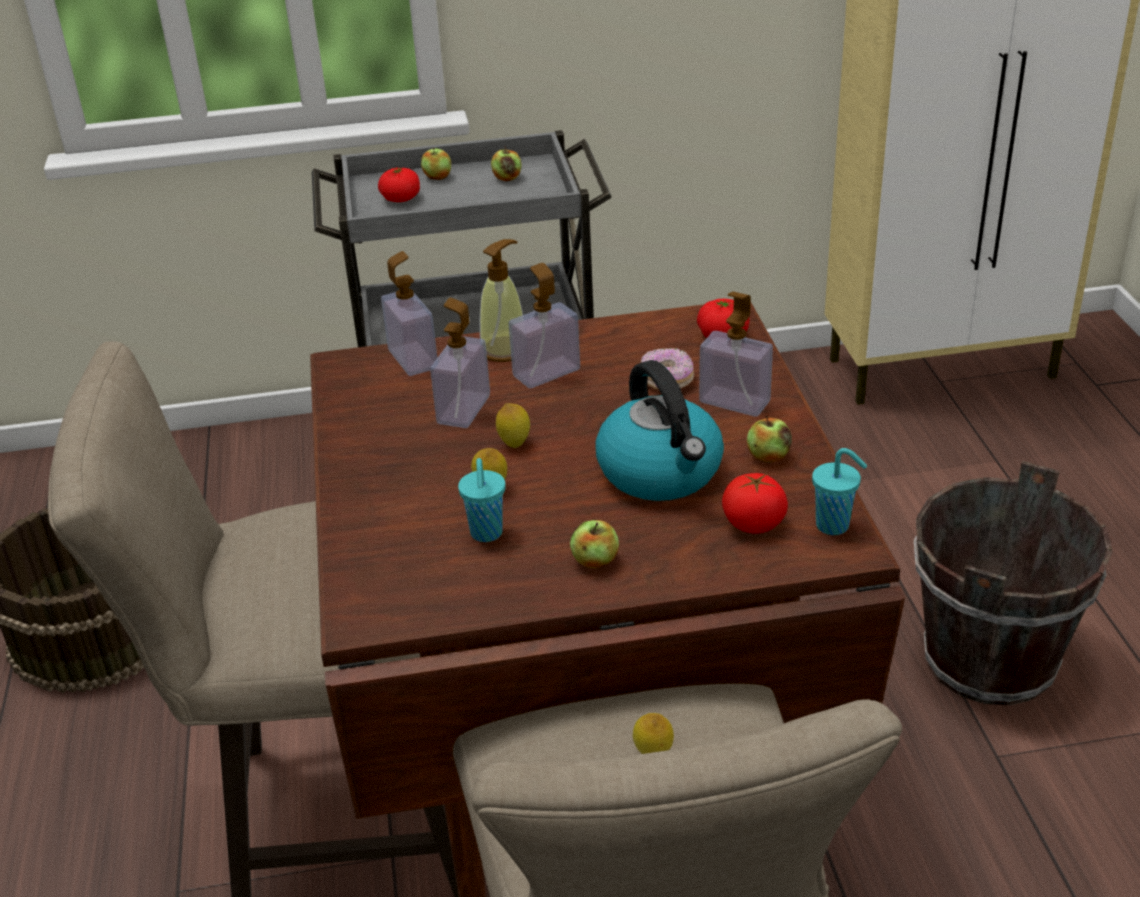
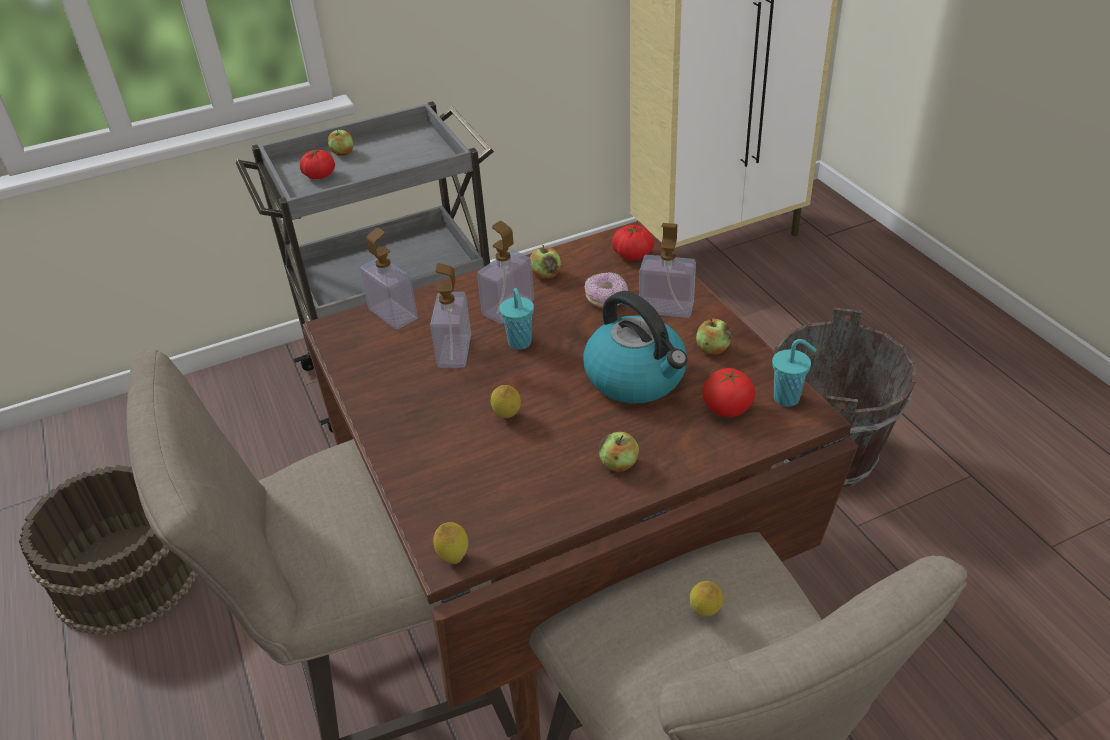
camera: 15 degrees left, 5 degrees up
(486, 534) = (520, 458): turquoise cup -> turquoise cup (520, 343)
(504, 350) = (465, 293): soap dispenser -> none
(507, 178) = (400, 146): apple -> apple (545, 274)
(514, 444) = (509, 374): lemon -> lemon (453, 557)

